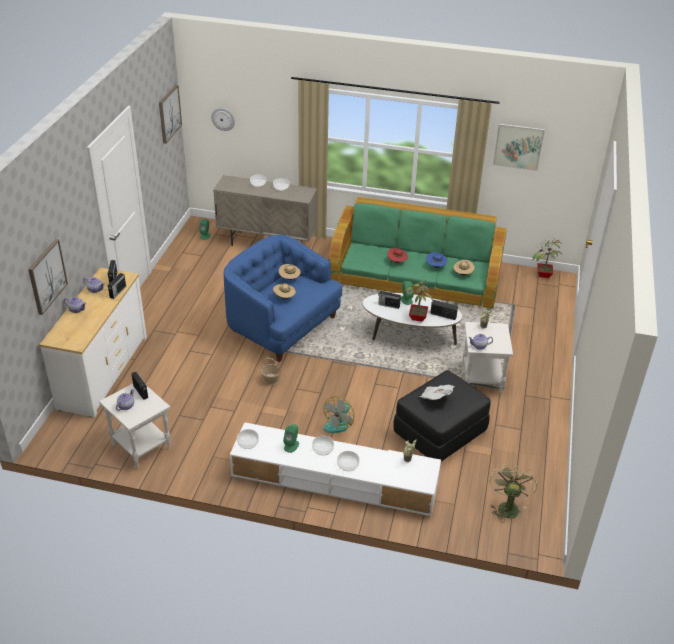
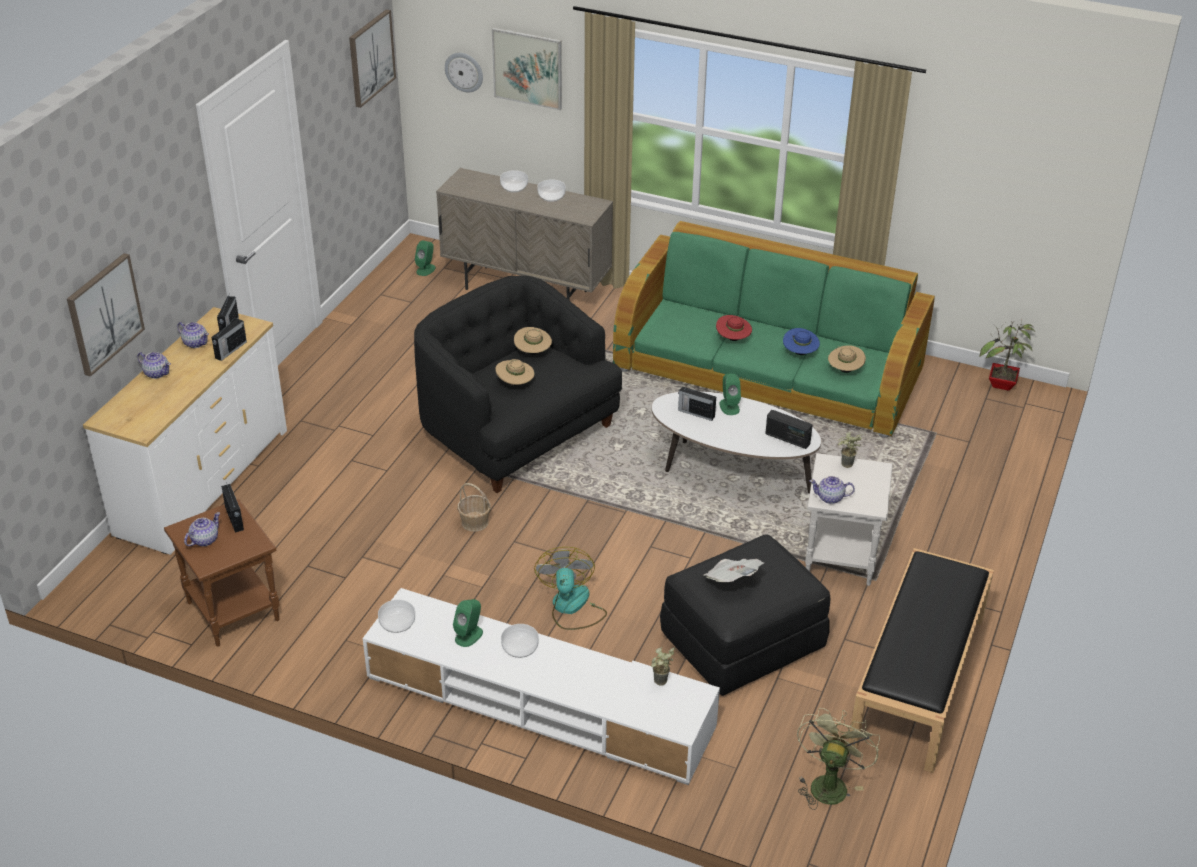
camera: 10 degrees right, 0 degrees up
(140, 447) = (231, 611): white side table -> brown side table
(282, 326) = (516, 433): blue armchair -> black armchair
(339, 423) = (571, 607): fan -> fan turned 135 degrees clockwise
(348, 465) = (555, 679): bowl -> none
(416, 317) = (739, 439): potted plant -> none
(518, 146) = (961, 152): picture -> picture (527, 68)
(541, 443) = (918, 681): none -> black bench

